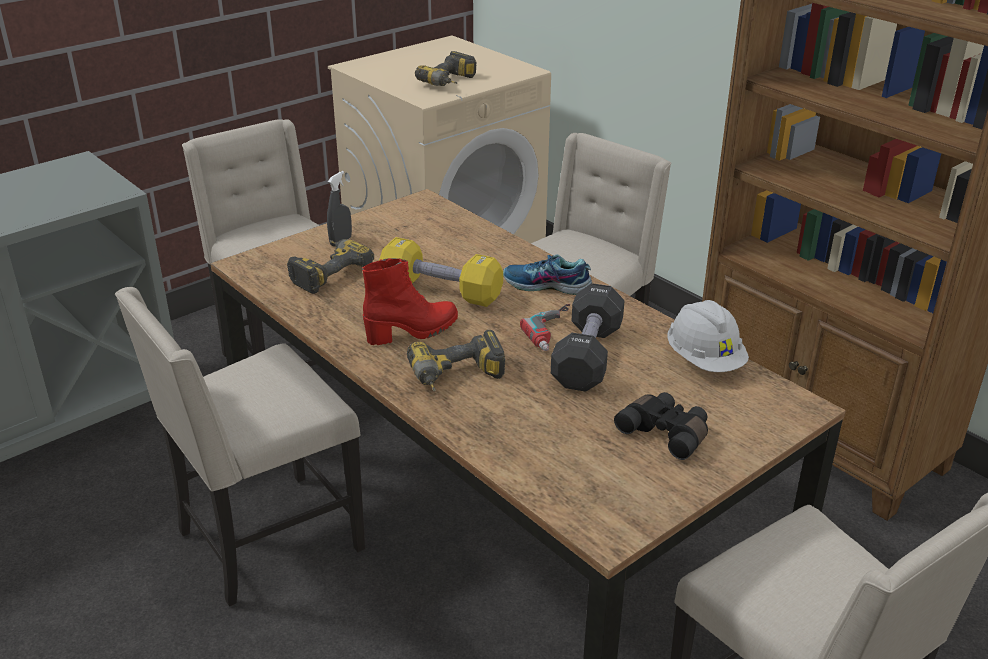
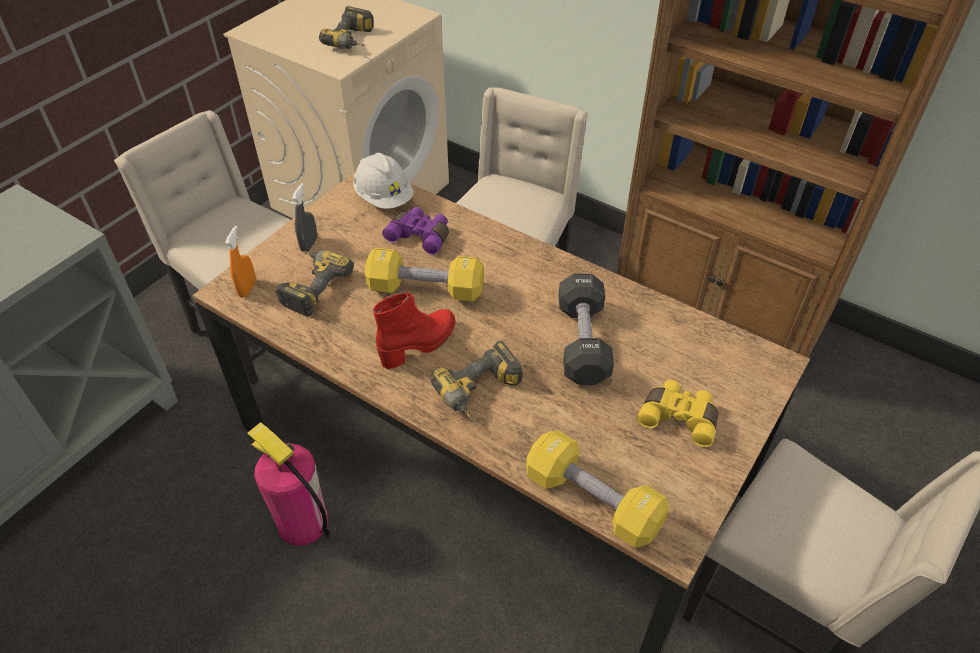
camera: 15 degrees left, 15 degrees up
(264, 265) = (247, 288): none -> orange spray bottle
(266, 541) = (303, 522): beige chair -> fire extinguisher
(456, 250) = (421, 236): none -> purple binoculars
(535, 483) = (592, 500): none -> yellow dumbbell
(546, 286) = (517, 265): shoe -> none
(556, 332) = (545, 319): power drill -> none
(666, 433) = (679, 417): black binoculars -> yellow binoculars
(704, 360) = (681, 326): white hard hat -> white hard hat (384, 198)

